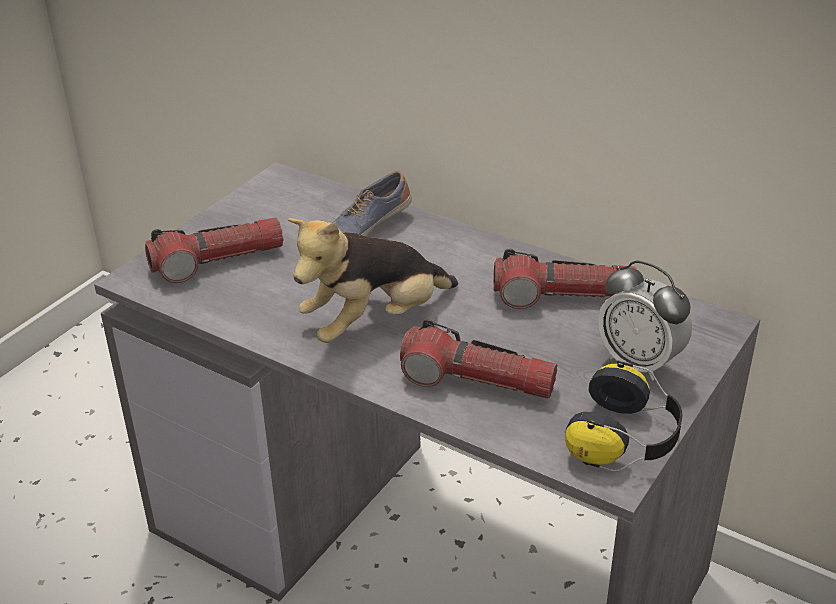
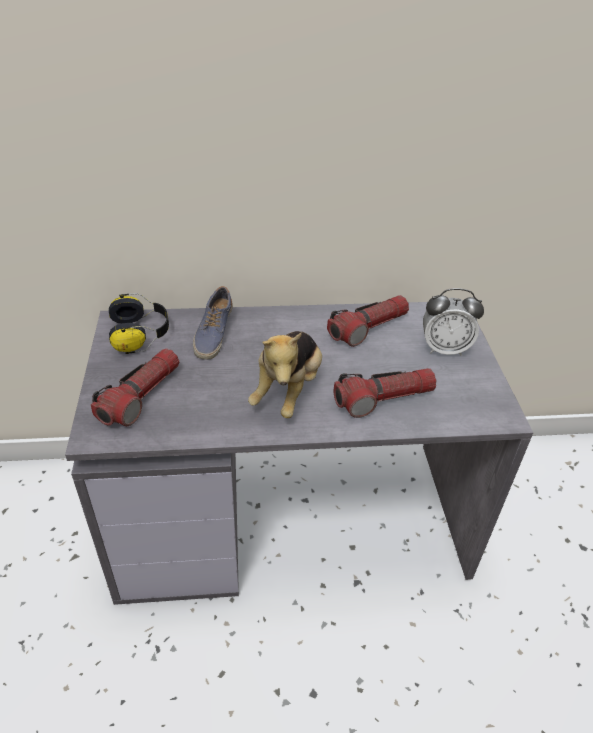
camera: 40 degrees left, 5 degrees up
(625, 439) = (486, 394): headphones -> headphones (141, 334)

